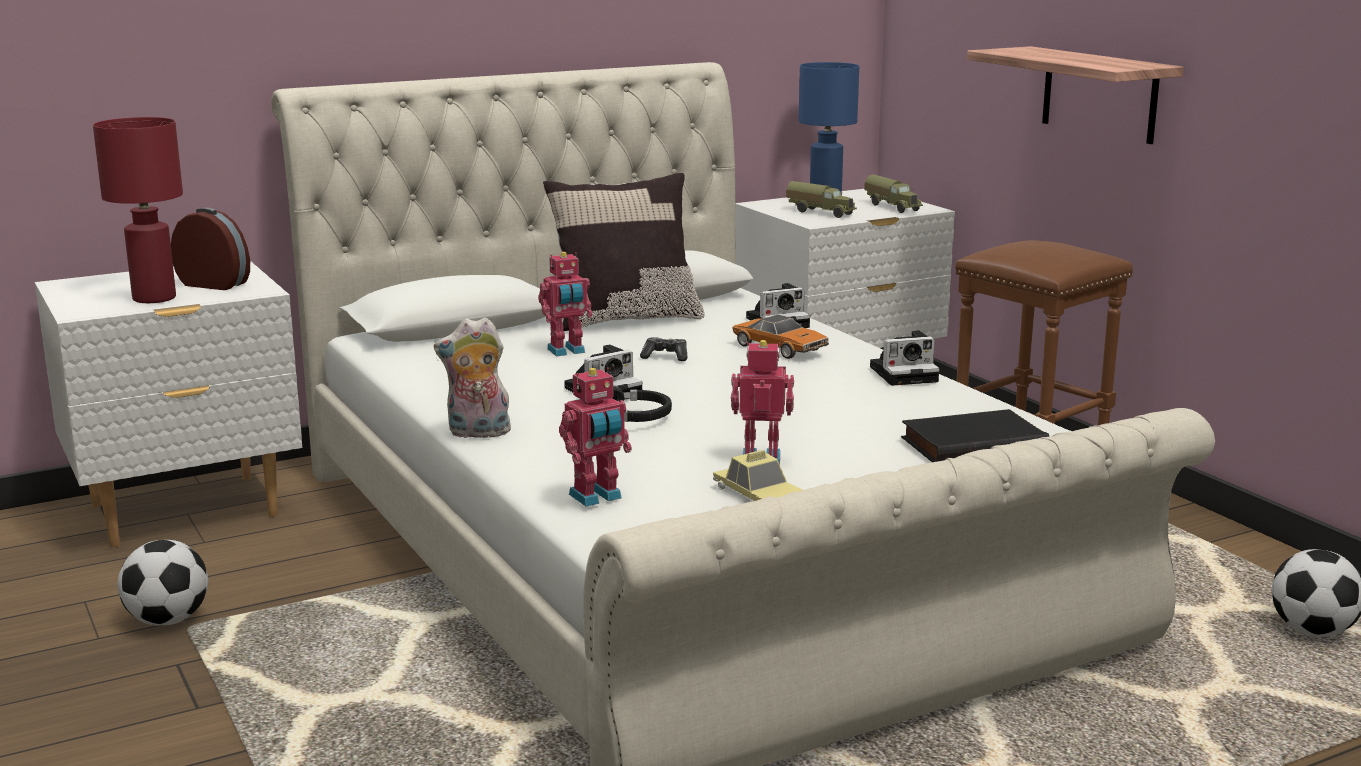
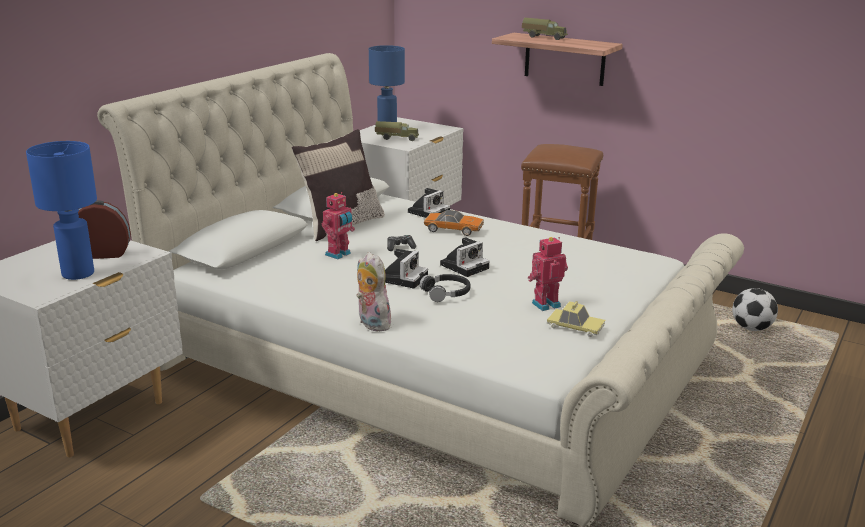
camera: 30 degrees left, 5 degrees up
(154, 298) = (77, 273): red table lamp -> blue table lamp
(167, 621) = (178, 498): football -> none
(477, 433) = (371, 323): plush toy -> plush toy turned 90 degrees clockwise
(597, 497) = (504, 350): toy robot -> none
(892, 207) = (428, 129): toy truck -> toy truck (544, 37)
(906, 374) = (537, 234): camera -> camera (465, 266)
(973, 444) = (627, 271): black book -> none

